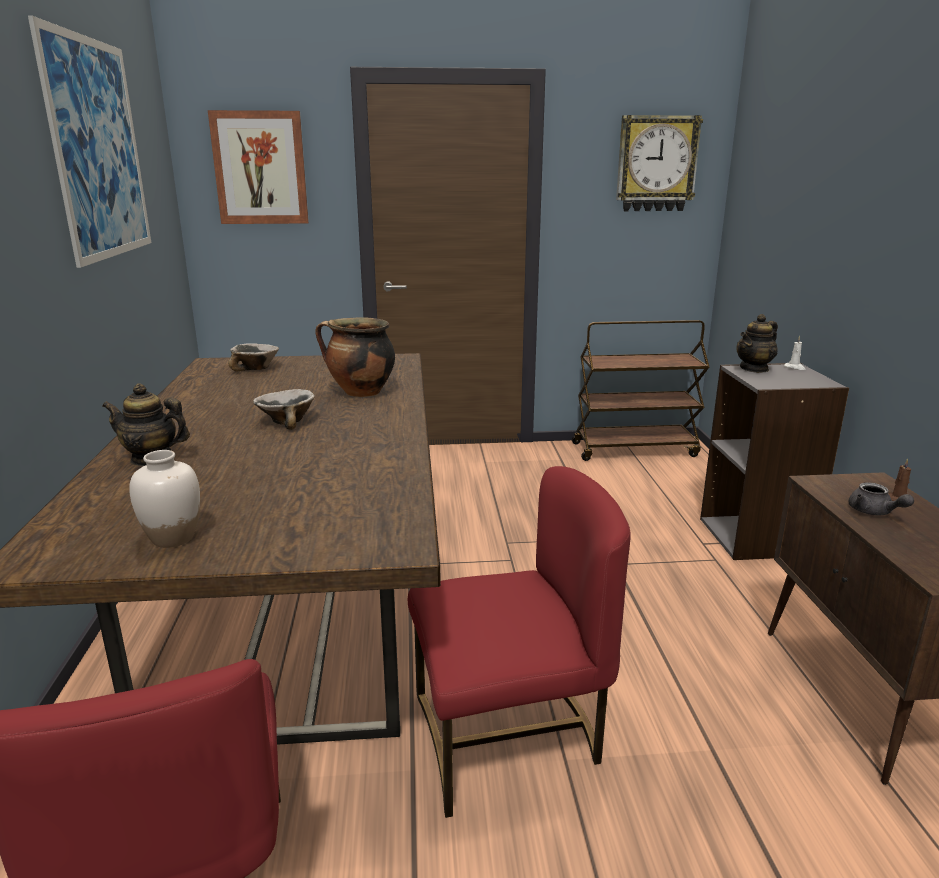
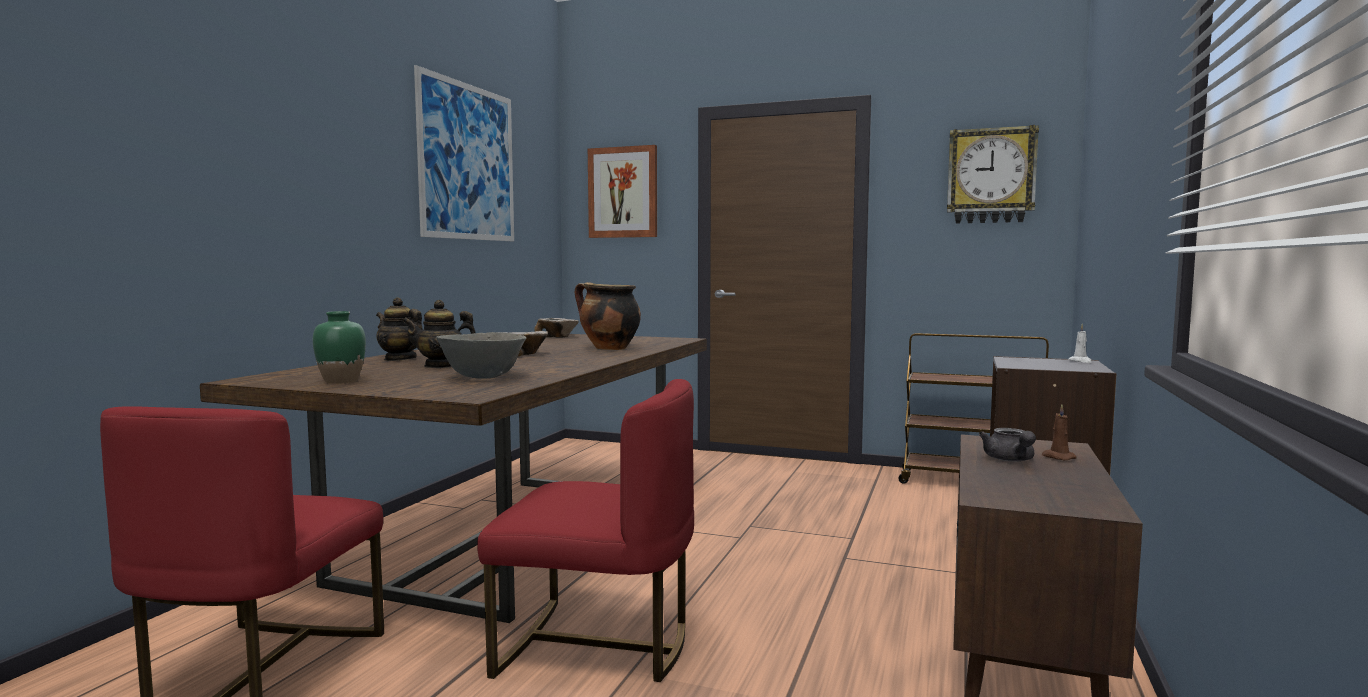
camera: 25 degrees right, 15 degrees down
(172, 538) = (341, 381): white vase -> green vase
(336, 494) = (482, 377): none -> grey bowl
(754, 369) = (1027, 359): teapot -> teapot (441, 366)

